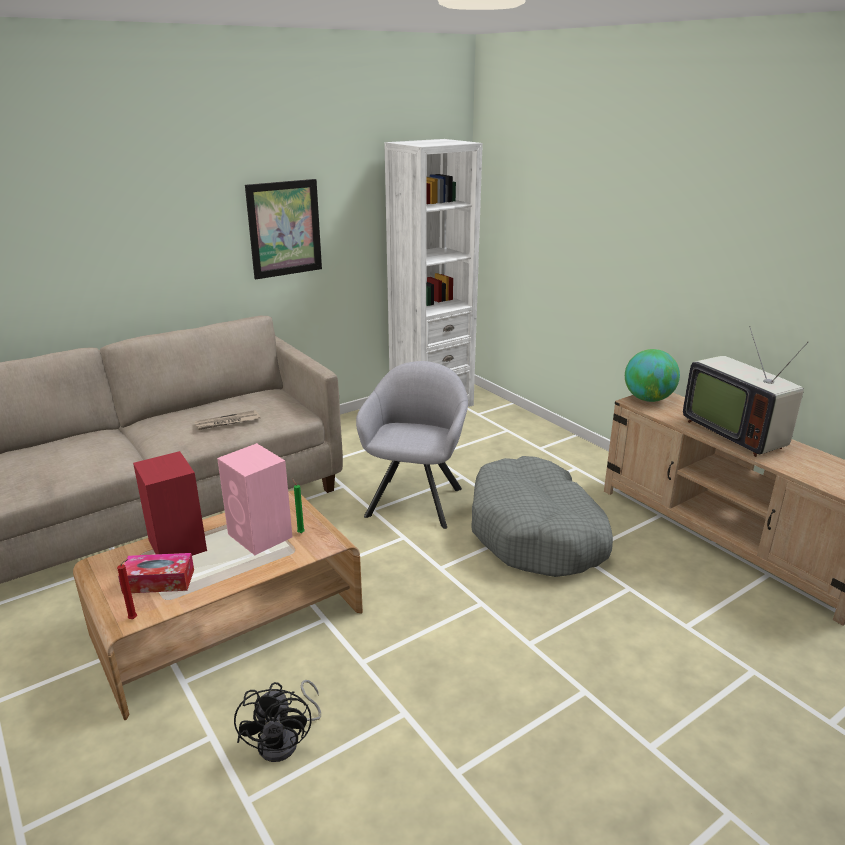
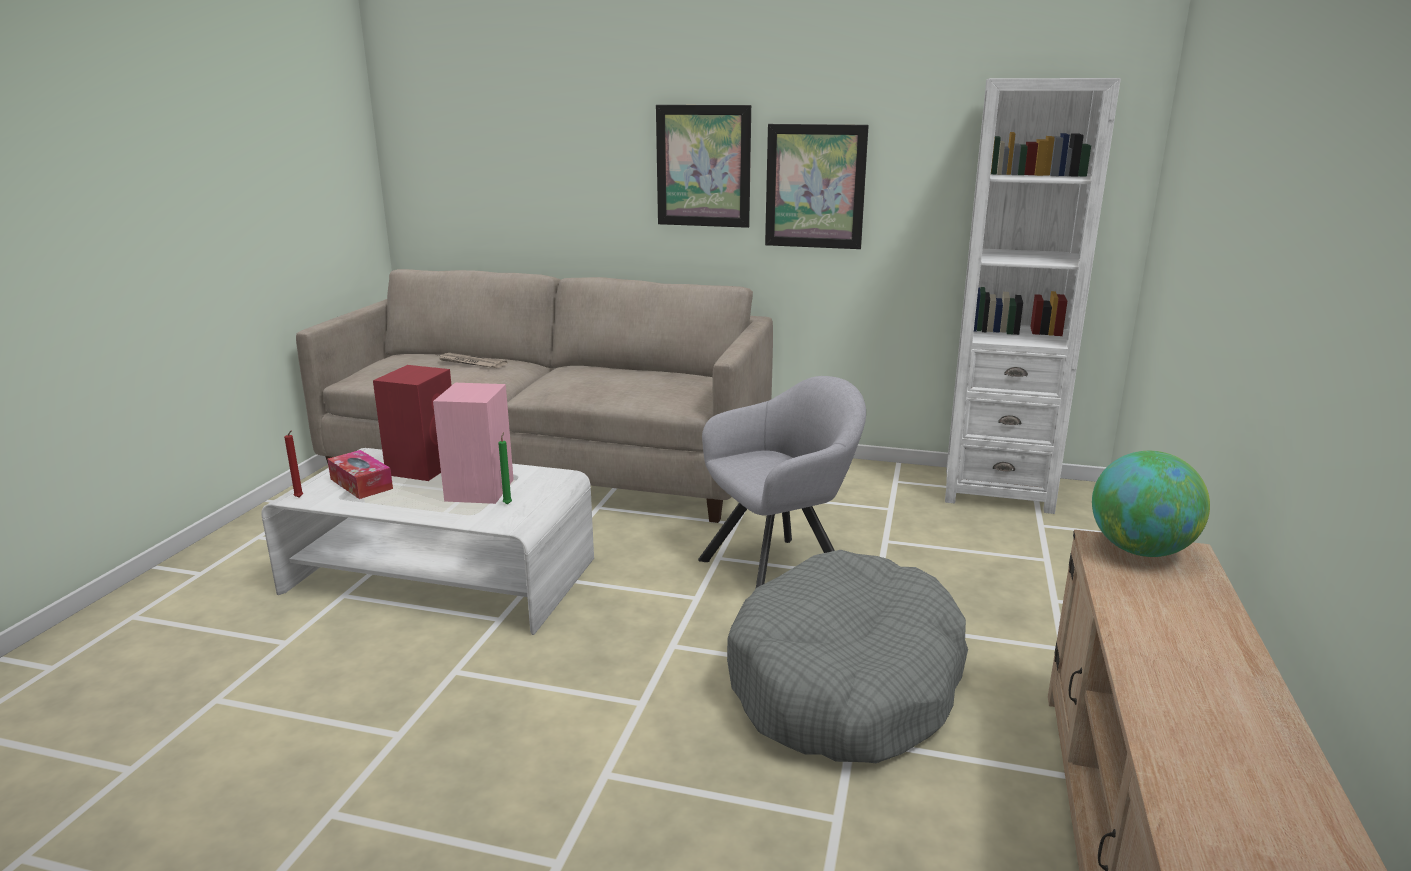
camera: 50 degrees right, 5 degrees down
(196, 225) = (703, 166): none -> picture
(227, 422) = (611, 386): newspaper -> newspaper (471, 363)
(228, 623) = (441, 576): brown coffee table -> white coffee table
(286, 740) = (306, 682): black fan -> none
(735, 433) = (1192, 658): television -> none

